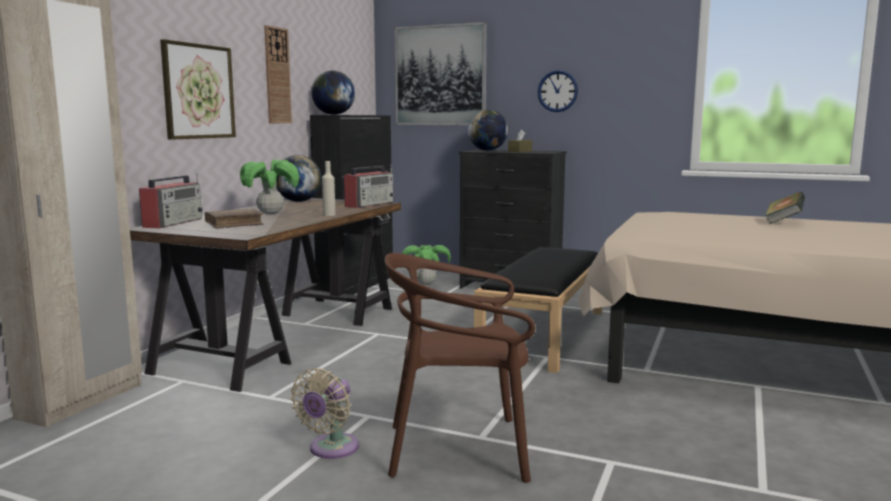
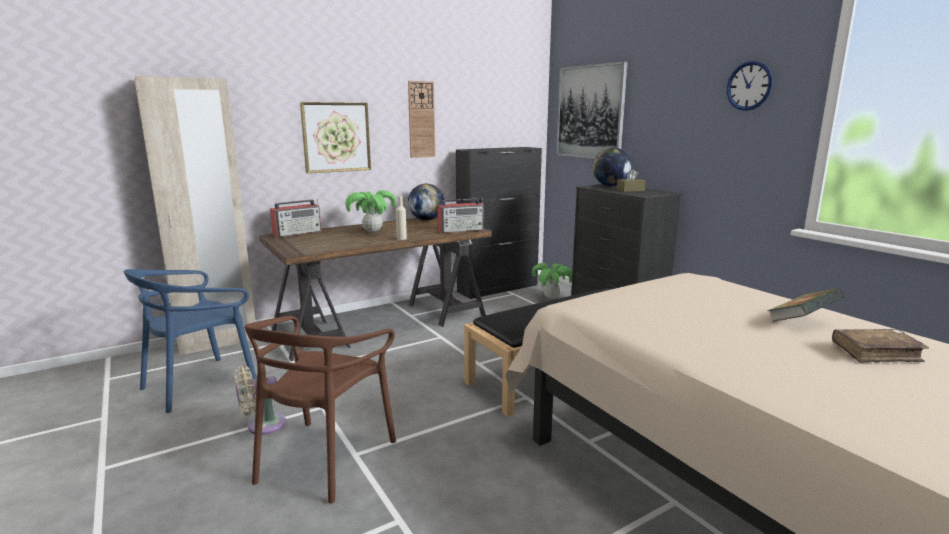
camera: 35 degrees right, 5 degrees up
(154, 443) = (199, 384): none -> blue chair
(234, 225) = (320, 240): brown book -> brown book (875, 353)
(333, 114) = (475, 149): globe -> none
(458, 449) = (325, 459): brown chair -> brown chair turned 105 degrees counterclockwise
(557, 91) = (681, 131): wall clock -> wall clock (749, 86)

